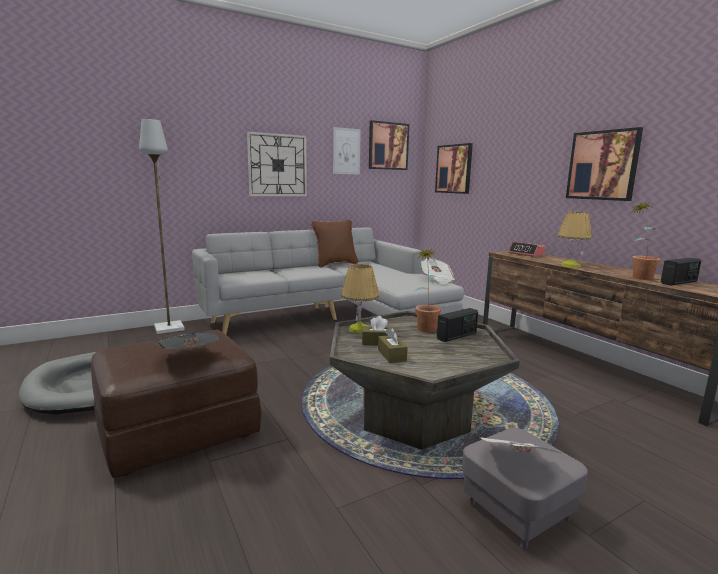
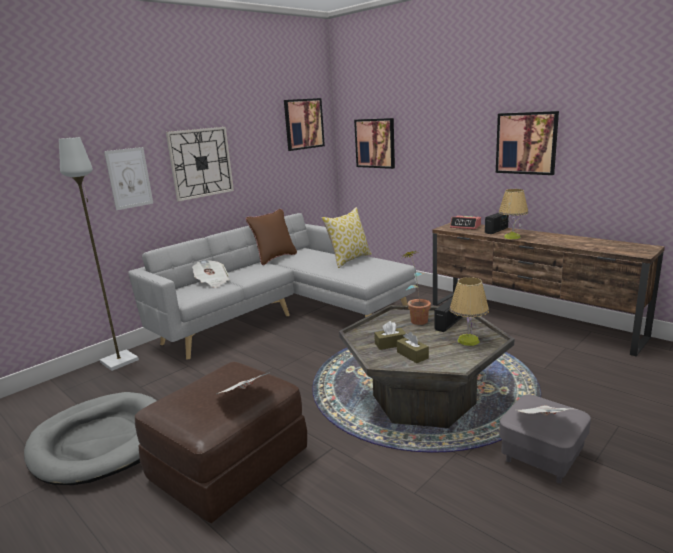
camera: 15 degrees left, 5 degrees up
(346, 151) = (265, 136): picture -> picture (129, 178)
(359, 329) = (363, 333): table lamp -> table lamp (468, 340)
(401, 273) = (349, 260): none -> pillow
(437, 280) = (388, 262): newspaper -> newspaper (212, 282)
(638, 276) = (571, 242): potted plant -> none
(679, 282) = (602, 244): radio -> radio (496, 230)

